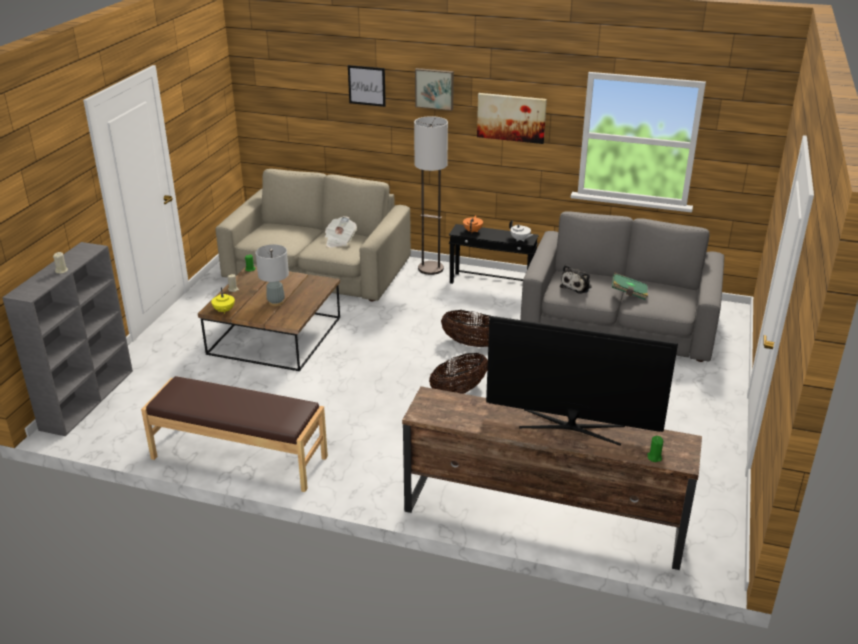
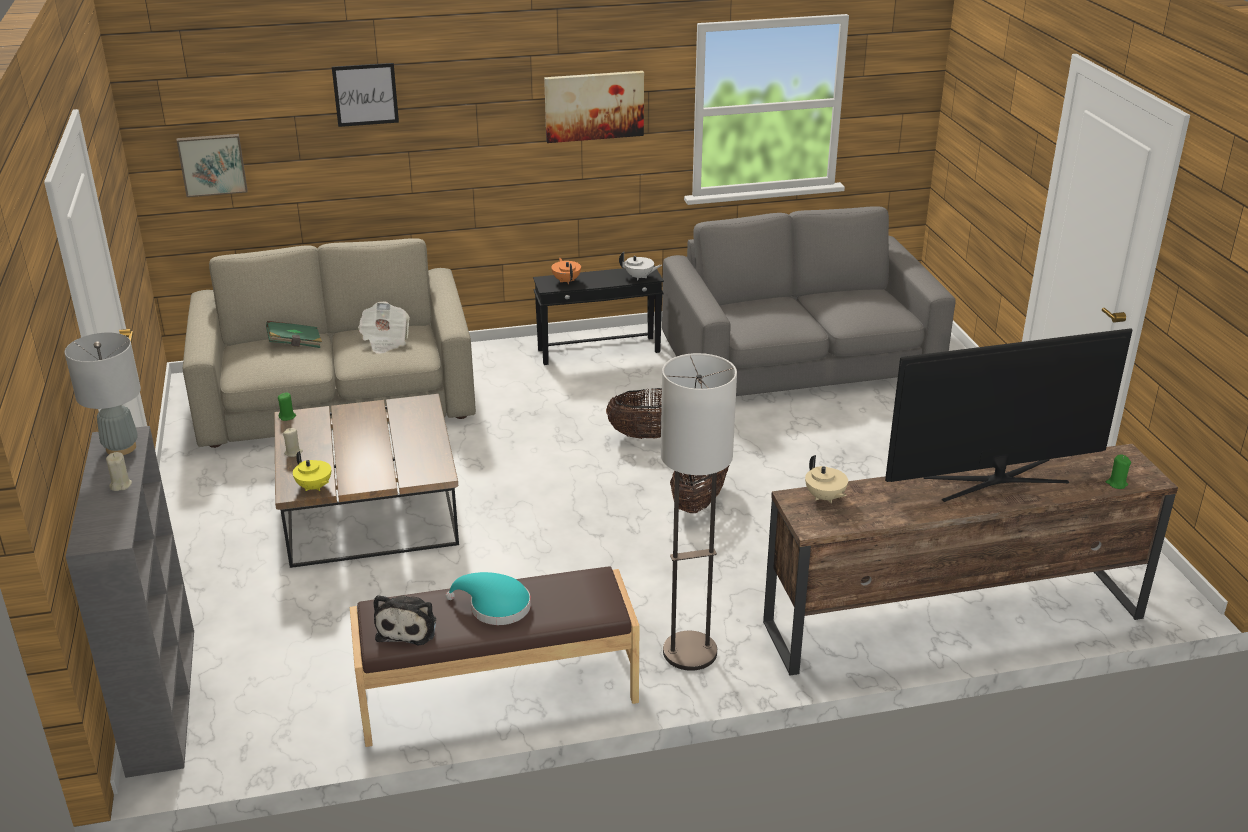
camera: 30 degrees left, 0 degrees up
(234, 402) = (495, 607): none -> turquoise hat
(276, 302) = (381, 452): grey table lamp -> grey table lamp (121, 448)
(431, 268) = (498, 352): floor lamp -> floor lamp (690, 652)
(434, 88) = (476, 82): picture -> picture (212, 164)
(447, 400) = (825, 498): none -> beige teapot
(577, 286) = (760, 319): plush toy -> plush toy (408, 627)
(629, 293) = (828, 311): green book -> green book (295, 344)

